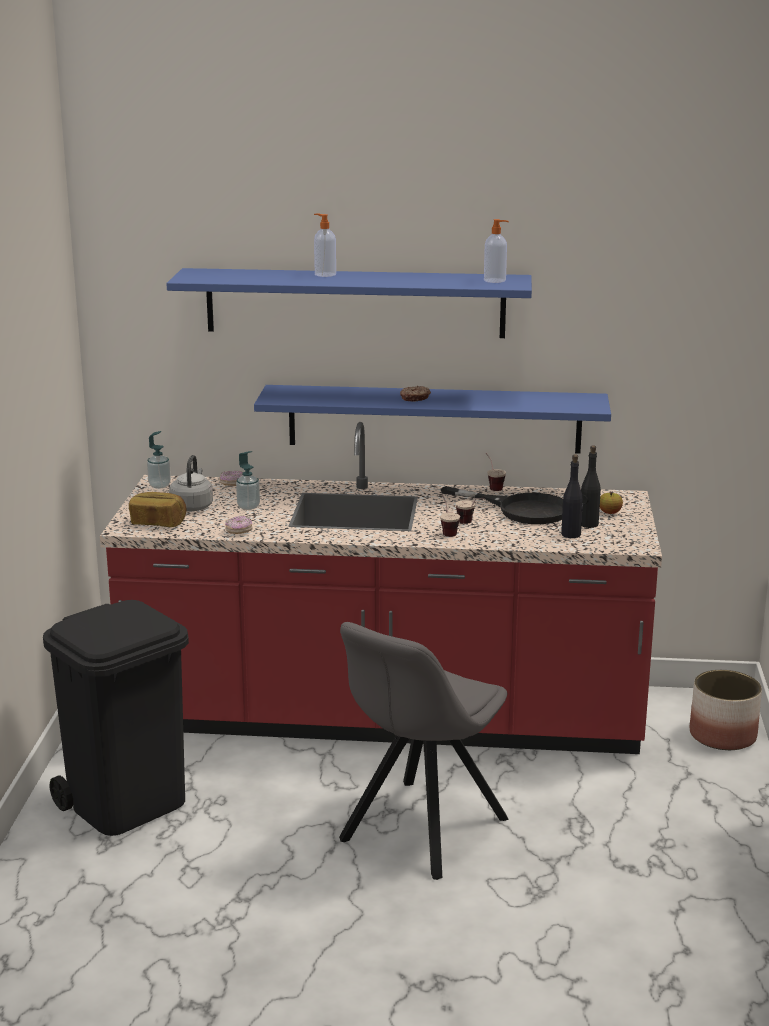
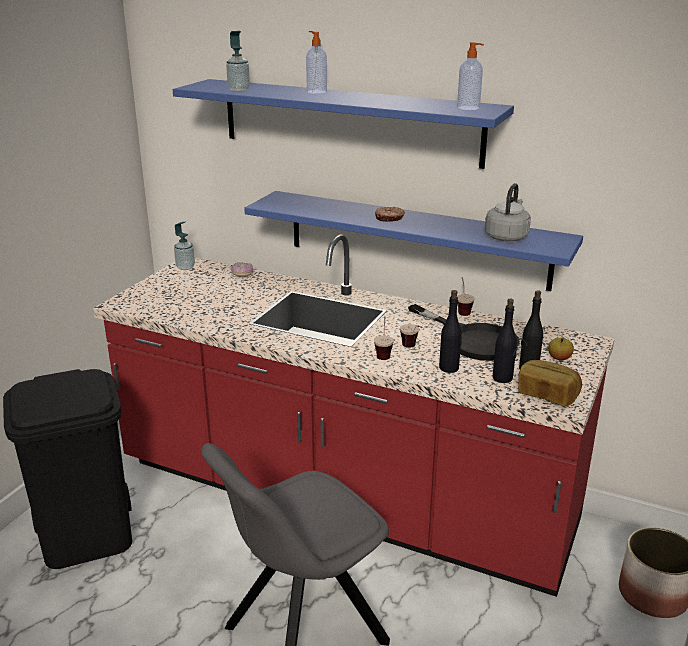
camera: 20 degrees right, 5 degrees up
(158, 523) = (149, 303): bread -> bread (547, 395)
(192, 506) = (191, 291): grey kettle -> grey kettle (507, 236)
(239, 531) = (203, 322): donut -> none
(248, 507) = (234, 298): soap dispenser -> soap dispenser (238, 90)
(517, 534) = (449, 368): none -> black bottle

